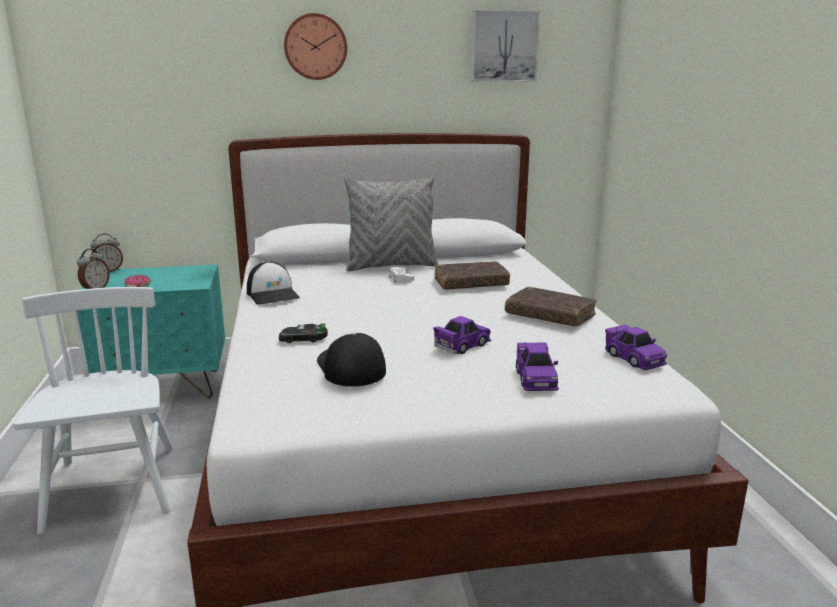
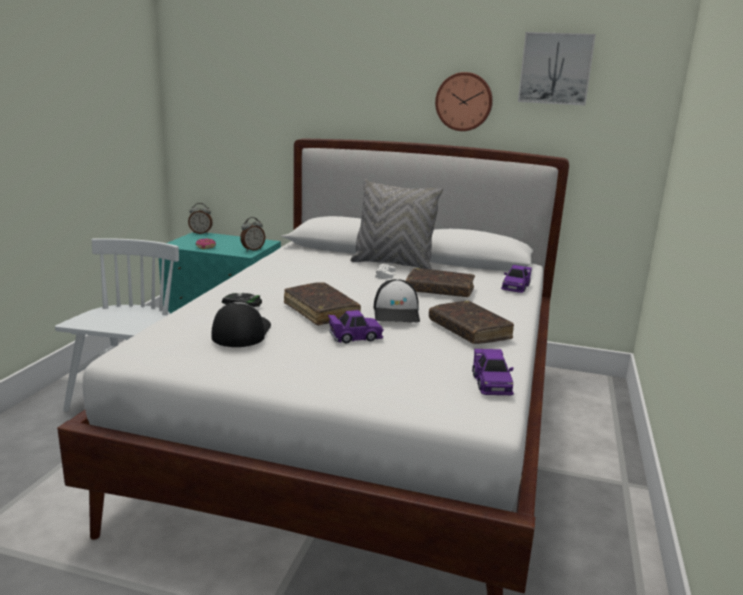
camera: 25 degrees right, 0 degrees up
(95, 289) = (176, 244): alarm clock -> alarm clock (252, 249)
(273, 294) = (269, 269): cap -> cap (397, 313)
(315, 47) = (376, 62): wall clock -> wall clock (464, 101)
(395, 327) = (321, 311): none -> brown book
(535, 379) = (374, 376): purple toy car -> purple toy car (515, 287)

